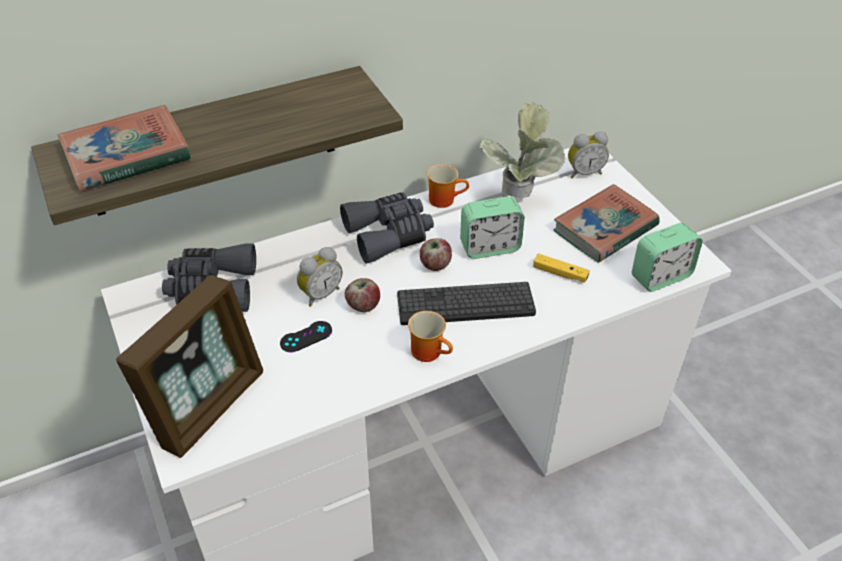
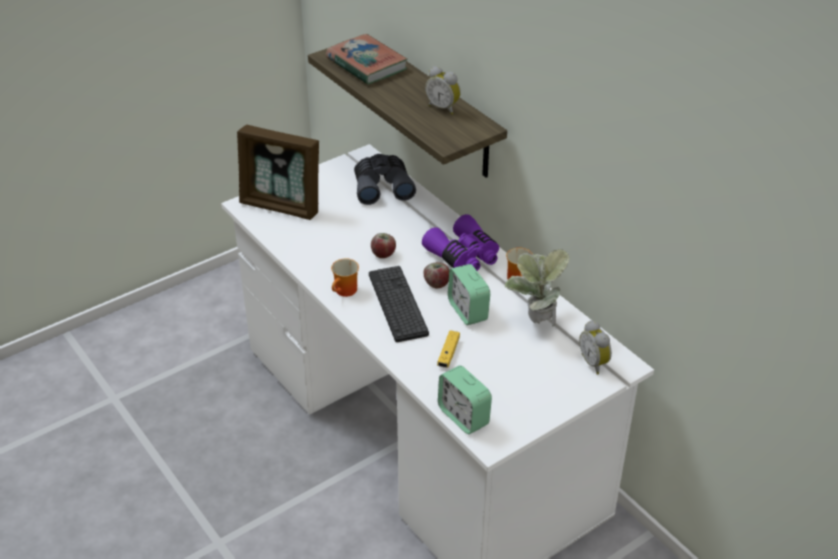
camera: 80 degrees right, 5 degrees down
(306, 337) = (347, 233): black game controller -> none
(320, 294) = (389, 233): alarm clock -> alarm clock (443, 108)
(389, 234) = (464, 256): grey binoculars -> purple binoculars
(605, 228) = (516, 379): book -> none

